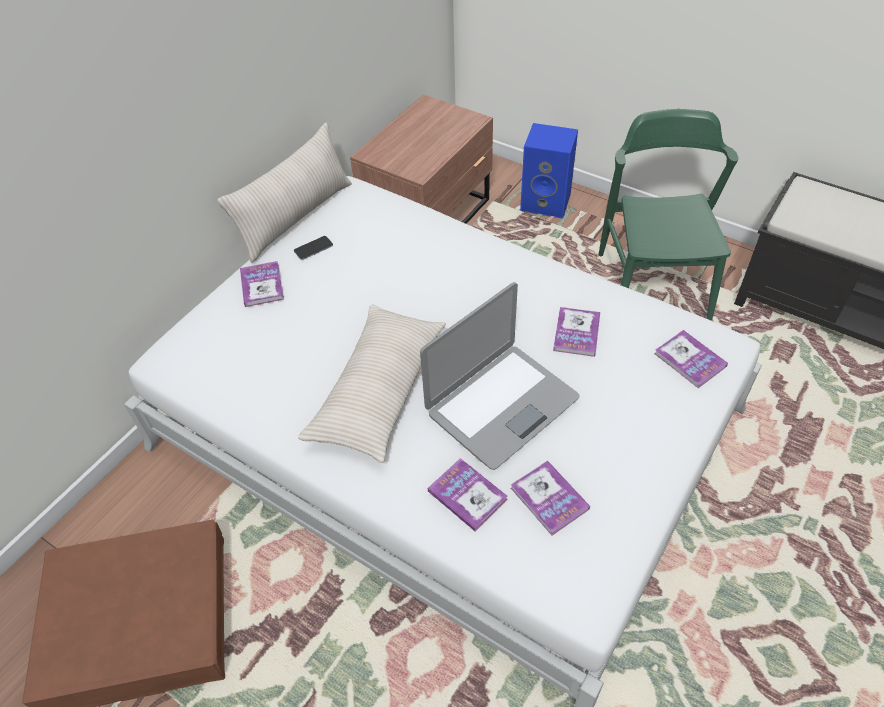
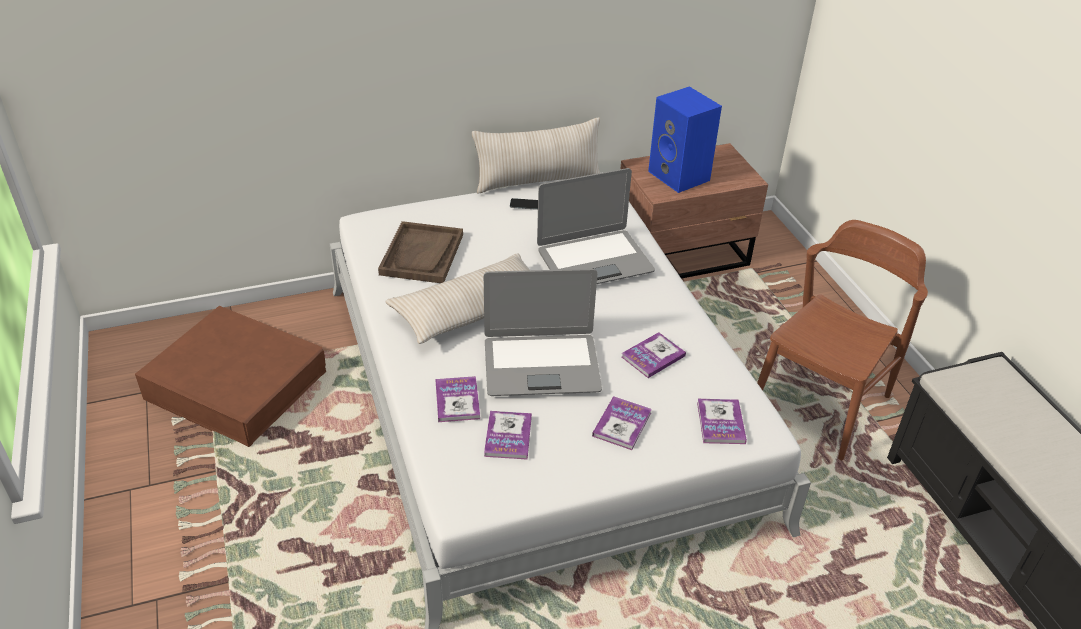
camera: 35 degrees right, 10 degrees down
(262, 285) = (468, 210): book -> book (622, 424)
(266, 361) = (422, 255): none -> brown tray
(433, 270) = (594, 260): none -> laptop
(547, 202) = (800, 292): blue speaker -> blue speaker (680, 176)
(651, 289) = (820, 404): green chair -> brown chair

